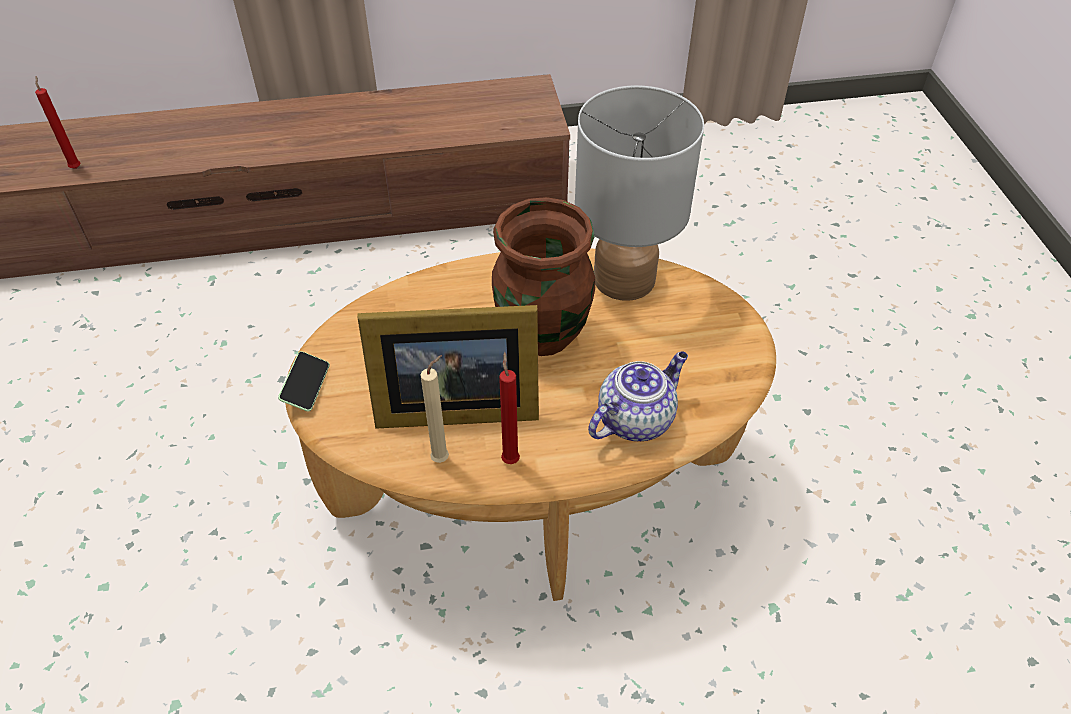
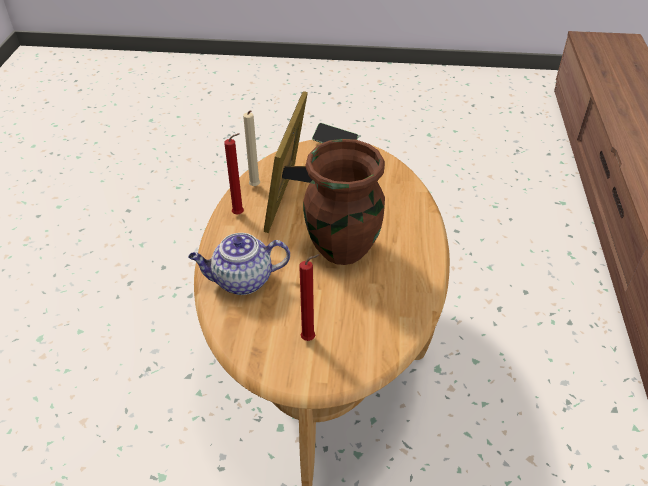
camera: 105 degrees right, 5 degrees down
(76, 167) = (613, 96): red candle -> red candle (310, 339)
(624, 278) = (393, 312): grey table lamp -> none
(636, 419) = (241, 281): teapot -> teapot turned 105 degrees clockwise

